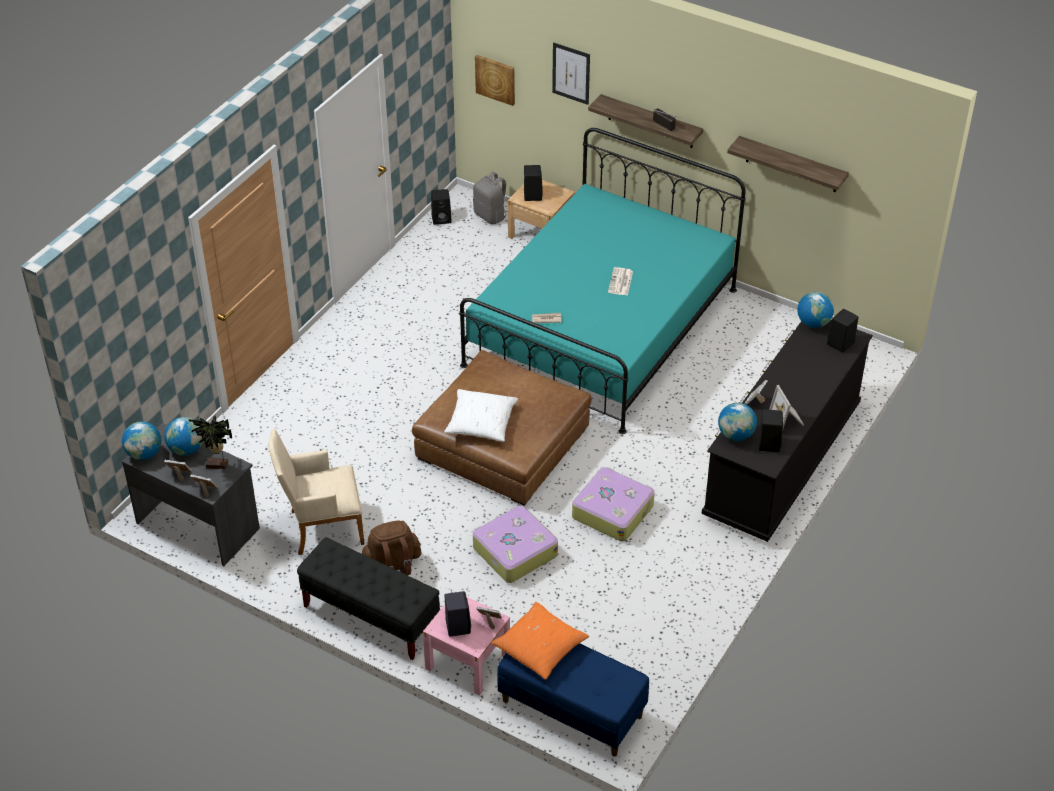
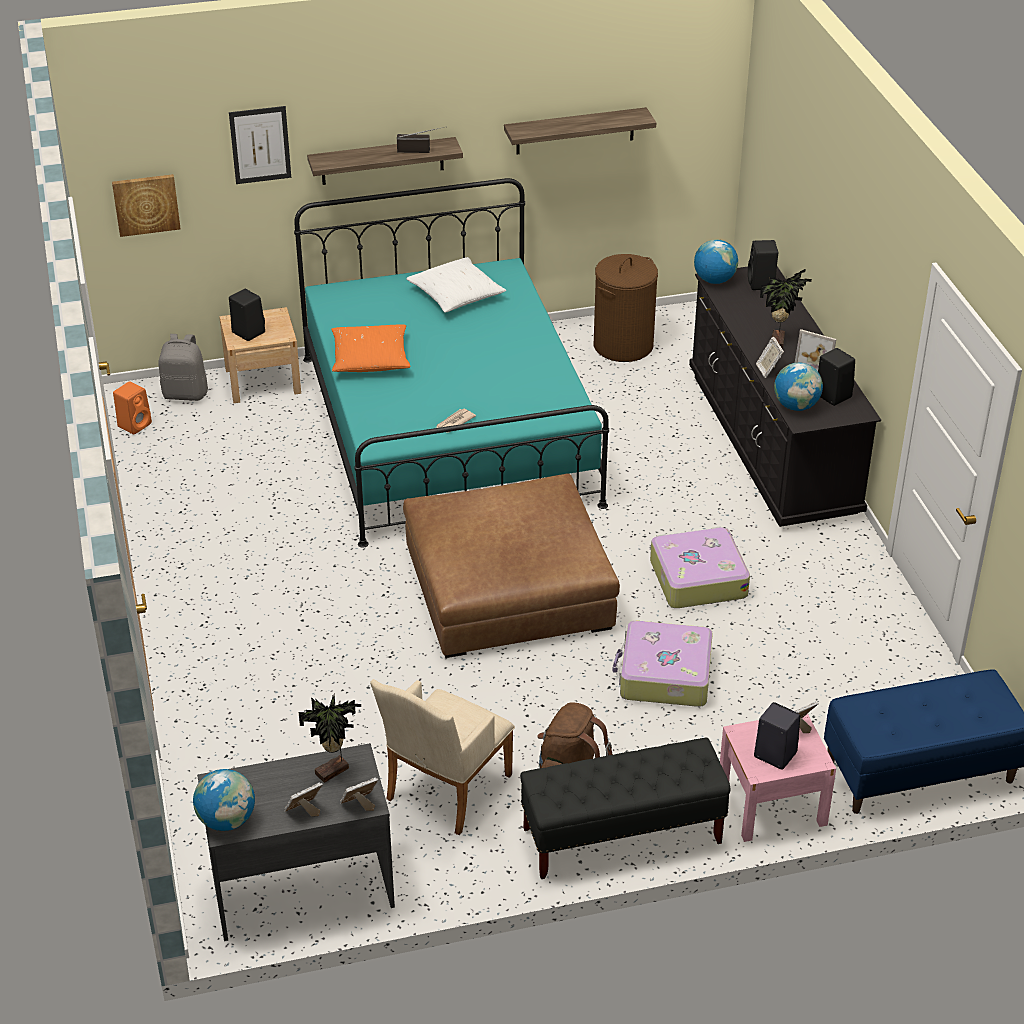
camera: 45 degrees left, 5 degrees down
(186, 449) = (271, 781): globe -> none
(442, 218) = (135, 424): black speaker -> orange speaker
(481, 422) = (512, 561): white pillow -> white pillow (456, 295)
(540, 647) = (874, 715): orange pillow -> orange pillow (370, 358)
(620, 282) = (476, 351): newspaper -> none
(781, 339) = (623, 345): none -> brown laundry basket
(791, 388) = (779, 341): none -> potted plant

